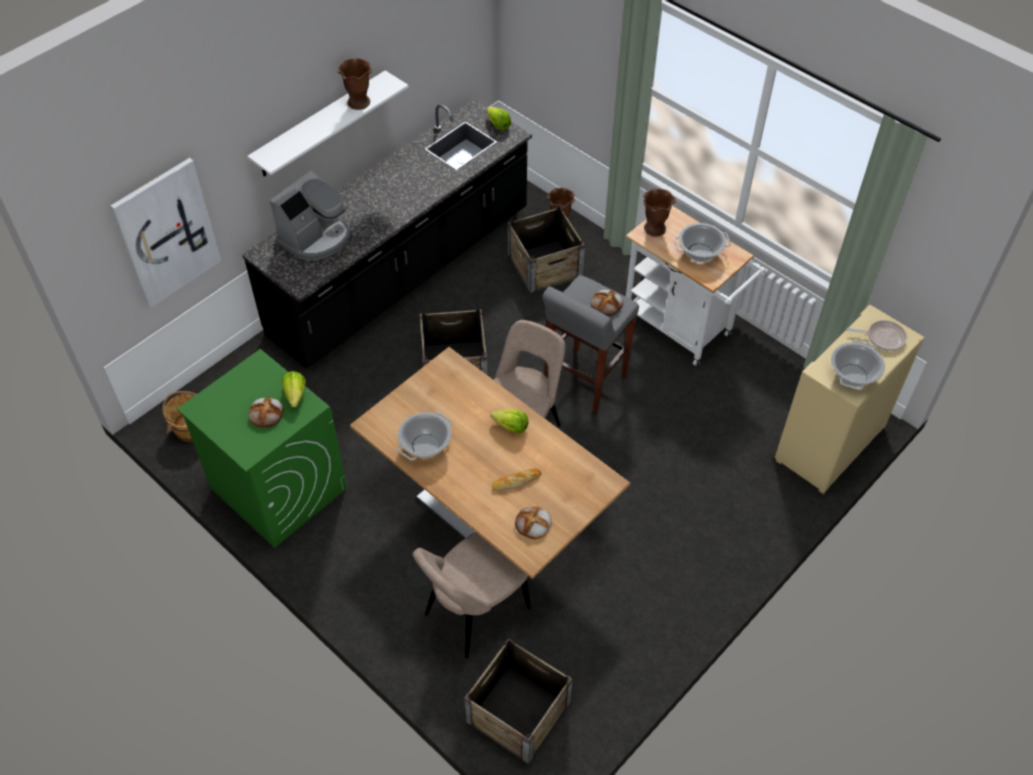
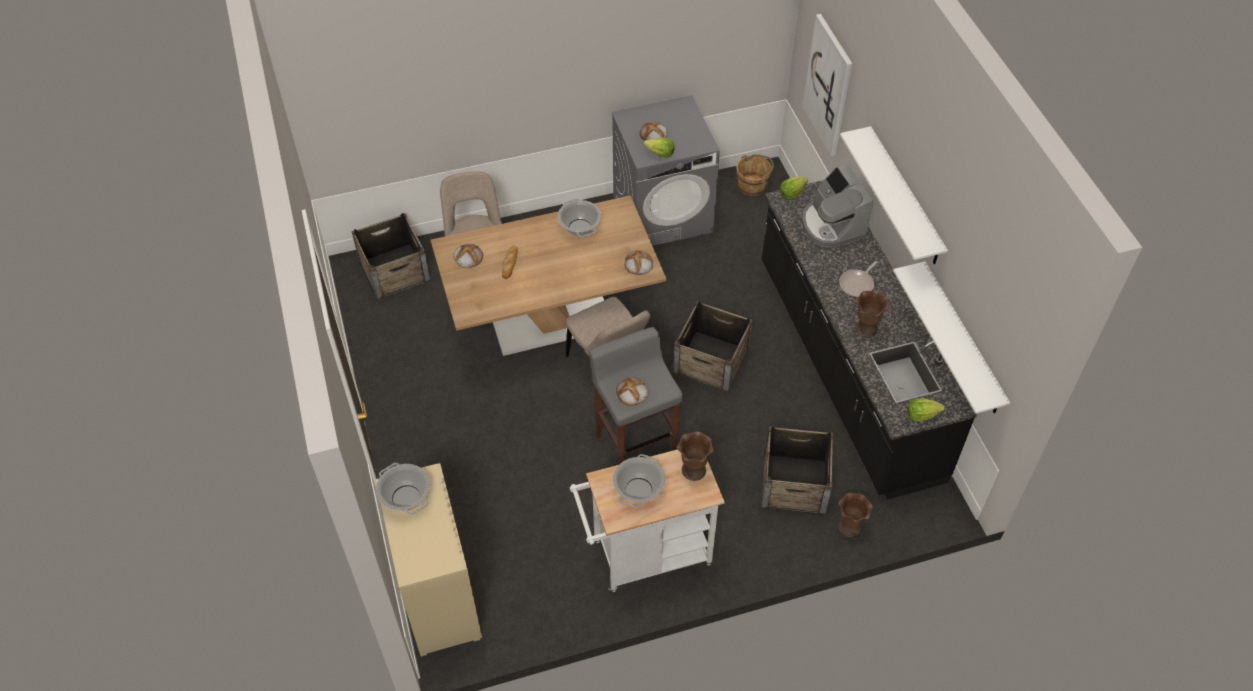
camera: 120 degrees right, 0 degrees up
(278, 488) = (663, 214): green washing machine -> grey washing machine
(358, 102) = (905, 214): brown vase -> brown vase (866, 328)
(431, 93) = (962, 339): none -> white shelf
(445, 374) = (638, 264): none -> bread
(511, 427) = (559, 281): lettuce -> lettuce (792, 193)
(883, 337) = (424, 551): frying pan -> frying pan (857, 284)

